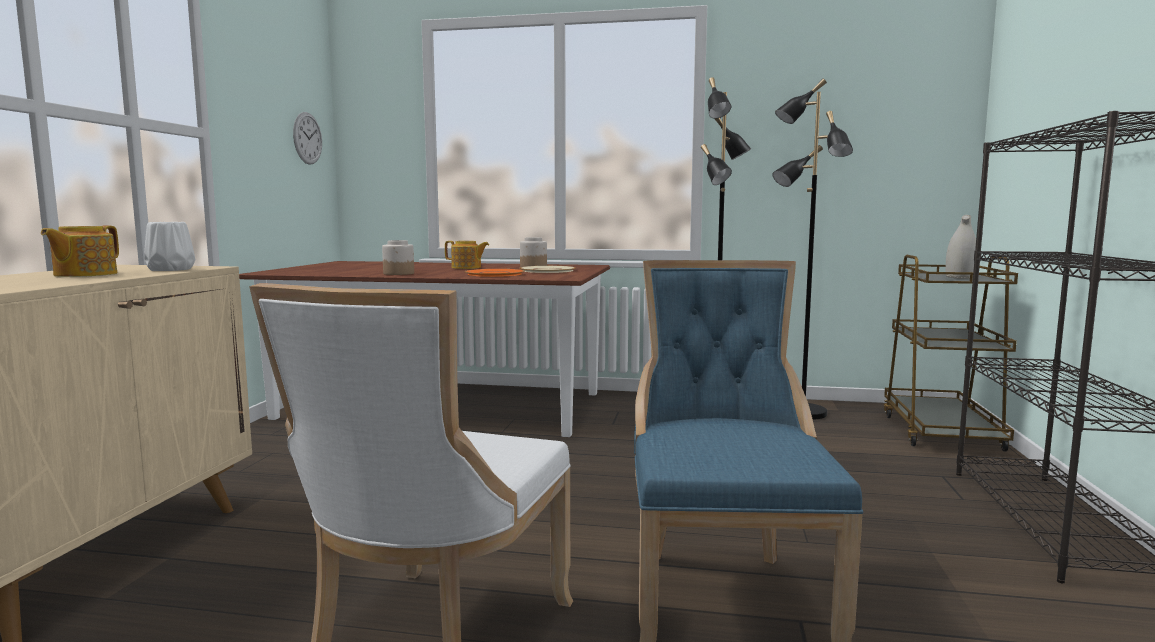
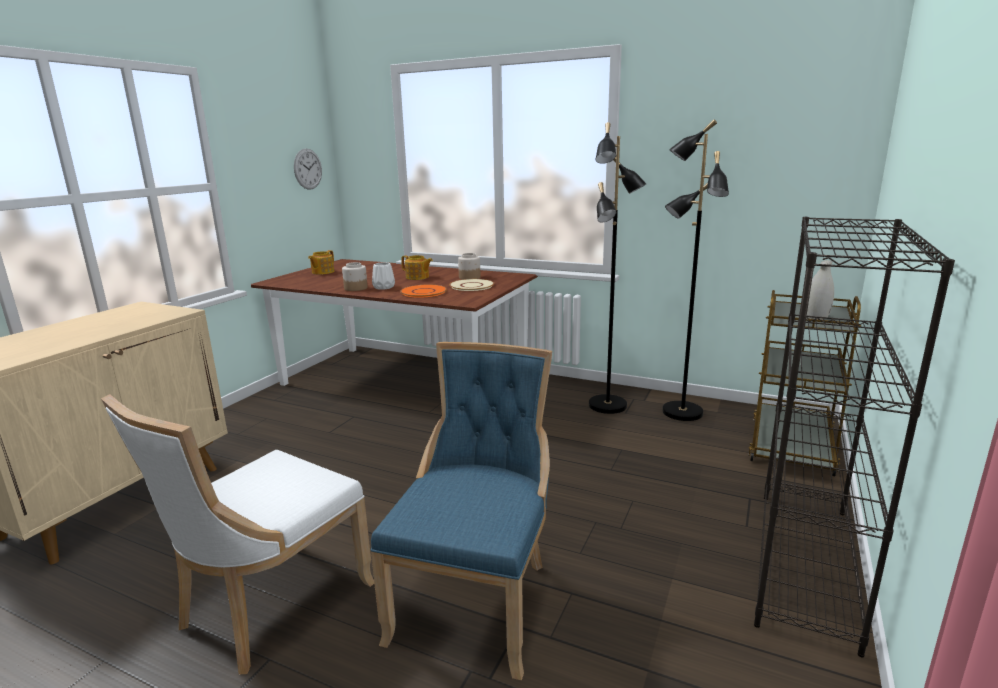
camera: 15 degrees right, 10 degrees up
(84, 274) = (94, 327): teapot -> teapot (322, 272)
(170, 269) = (153, 317): white vase -> white vase (383, 287)

